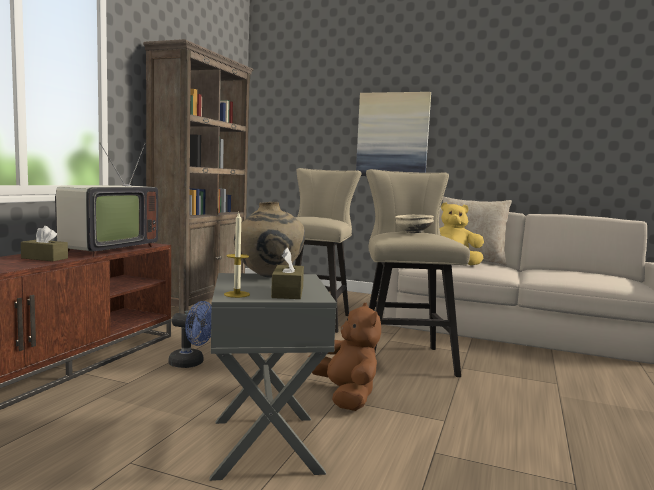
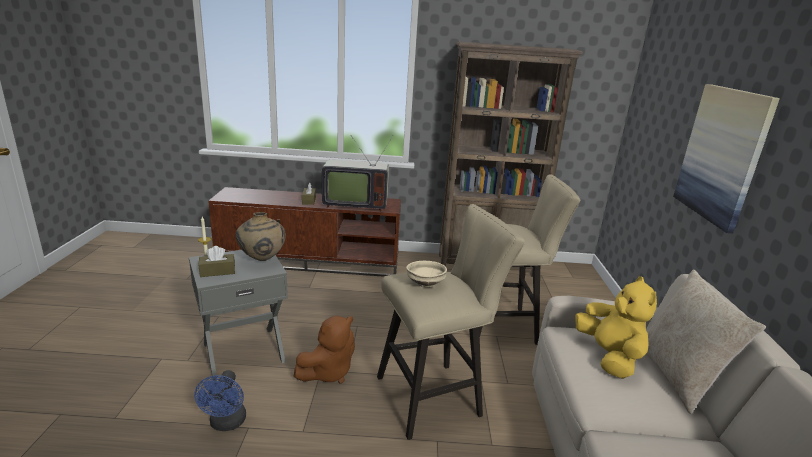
camera: 70 degrees right, 15 degrees up
(191, 363) = (351, 298): blue fan -> blue fan (226, 424)

